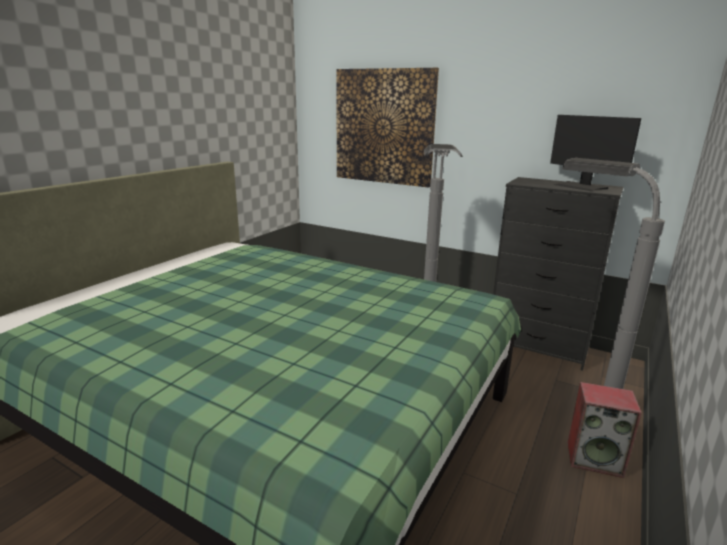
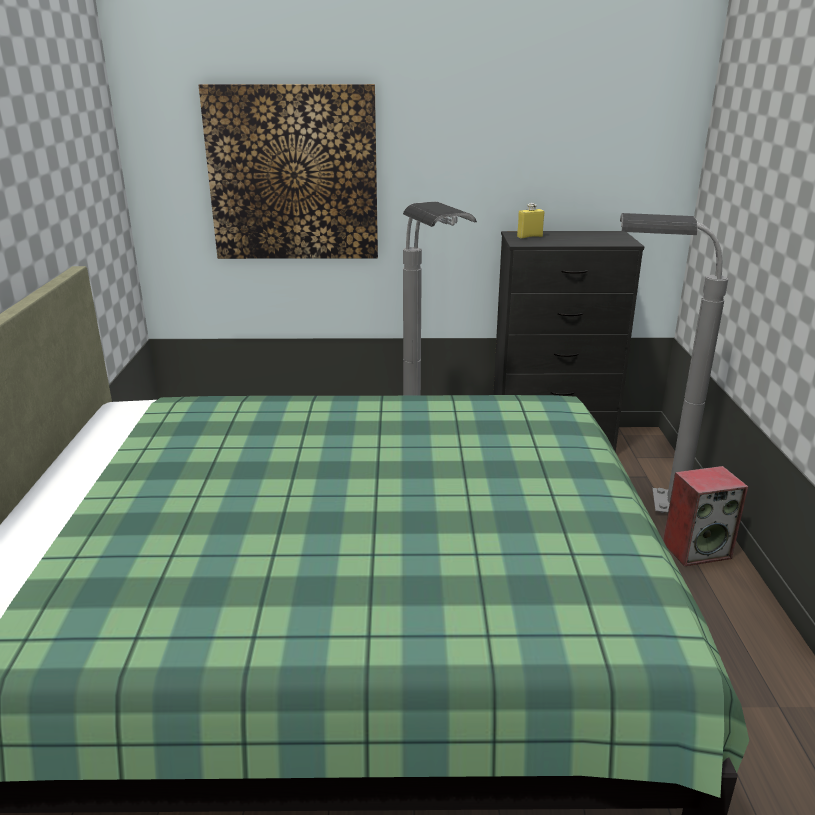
camera: 30 degrees left, 5 degrees up
(533, 181) = (529, 236): none -> yellow bottle
(581, 186) = (590, 238): monitor -> none

